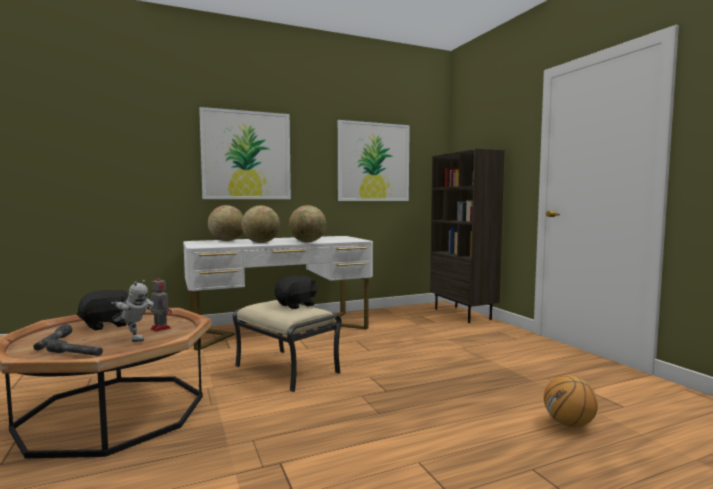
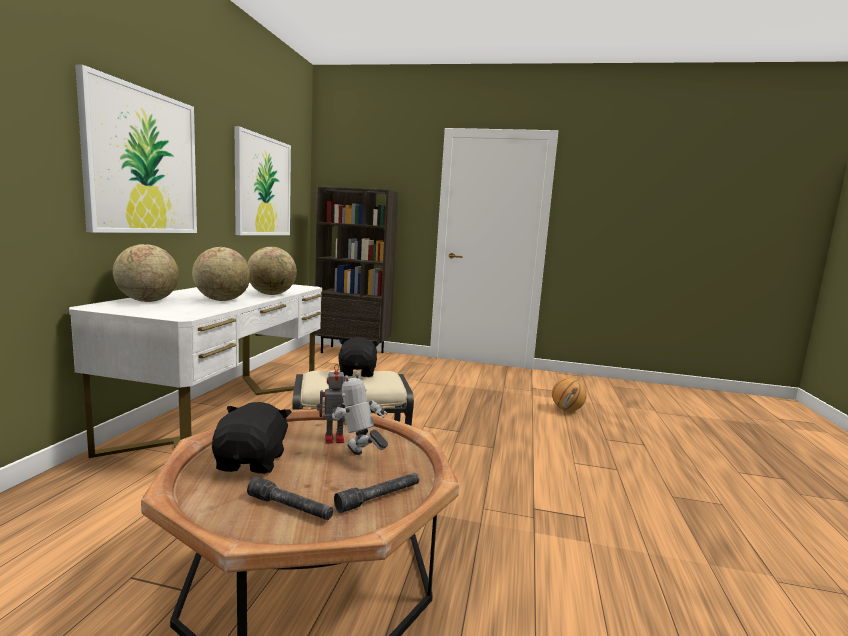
camera: 55 degrees left, 5 degrees up
(133, 339) = (359, 458): toy robot -> toy robot turned 105 degrees counterclockwise

